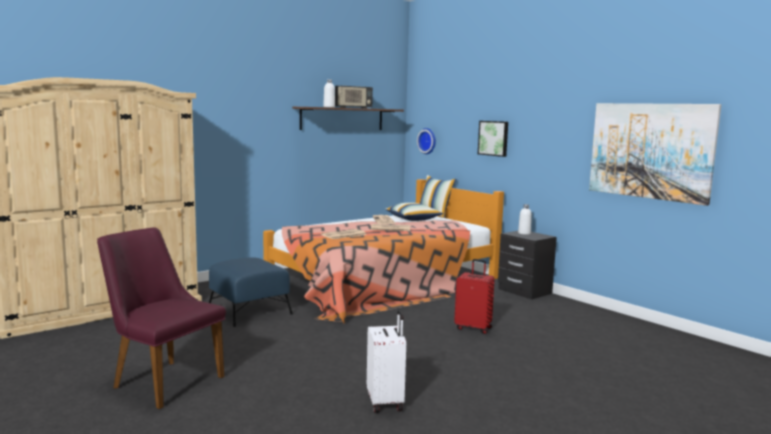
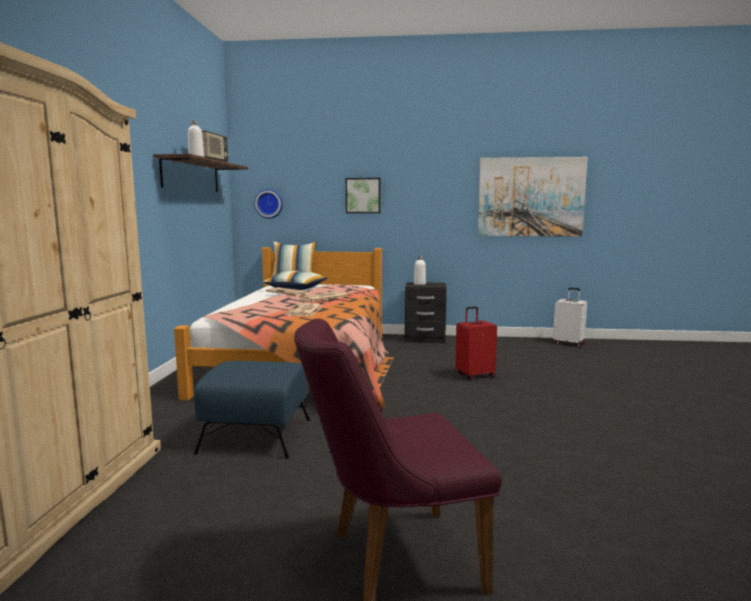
camera: 45 degrees left, 0 degrees up
(386, 402) = (599, 457): white suitcase -> white suitcase (569, 343)

